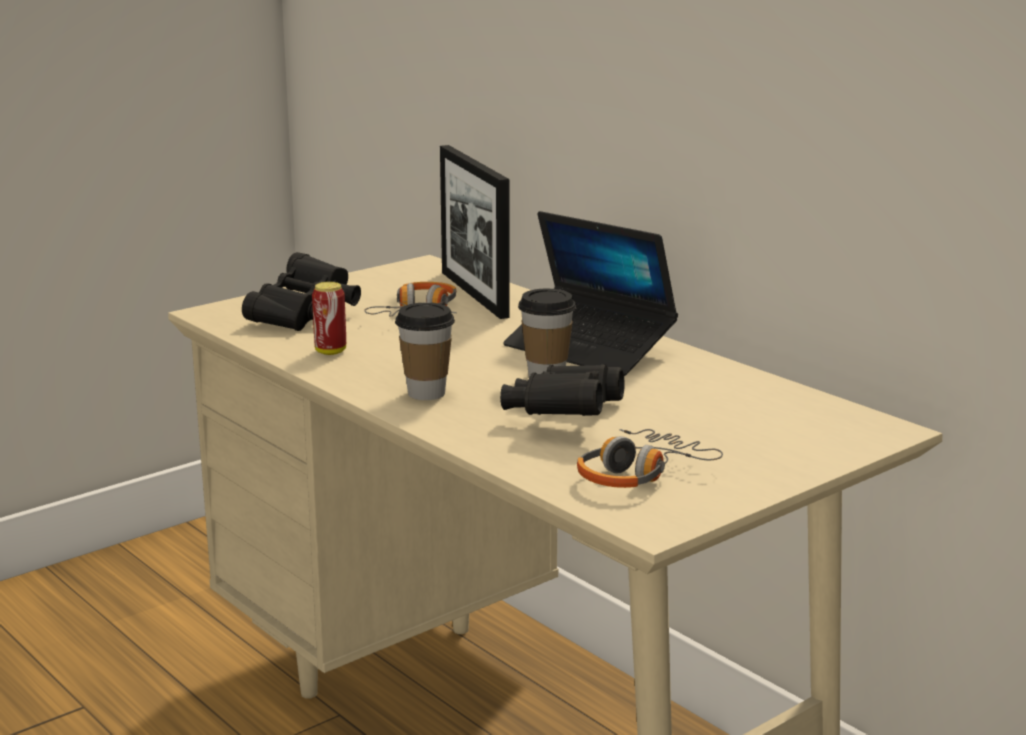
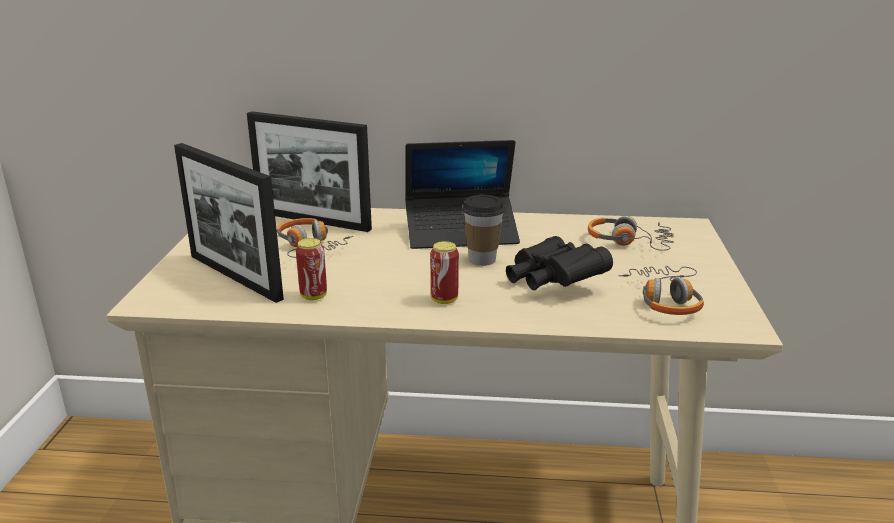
camera: 45 degrees left, 5 degrees up
(306, 317) = (235, 277): black binoculars -> picture frame
(426, 393) = (444, 300): cup -> can
(754, 418) = (629, 242): none -> headphones

